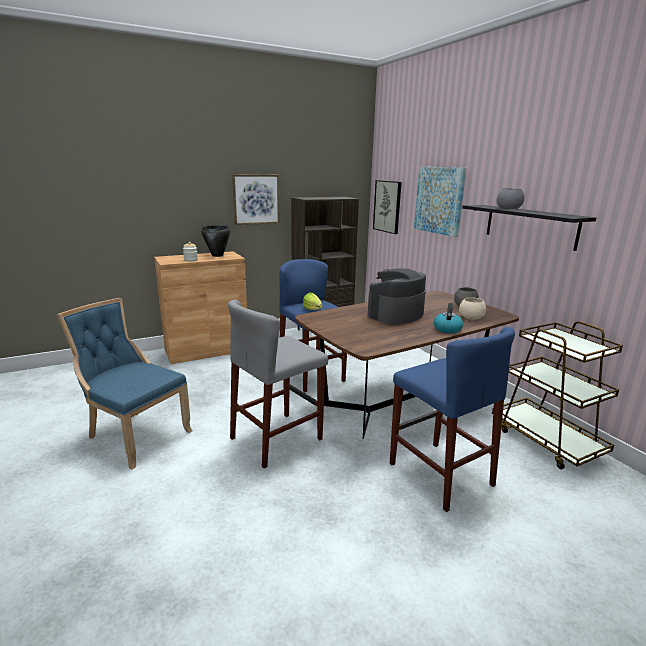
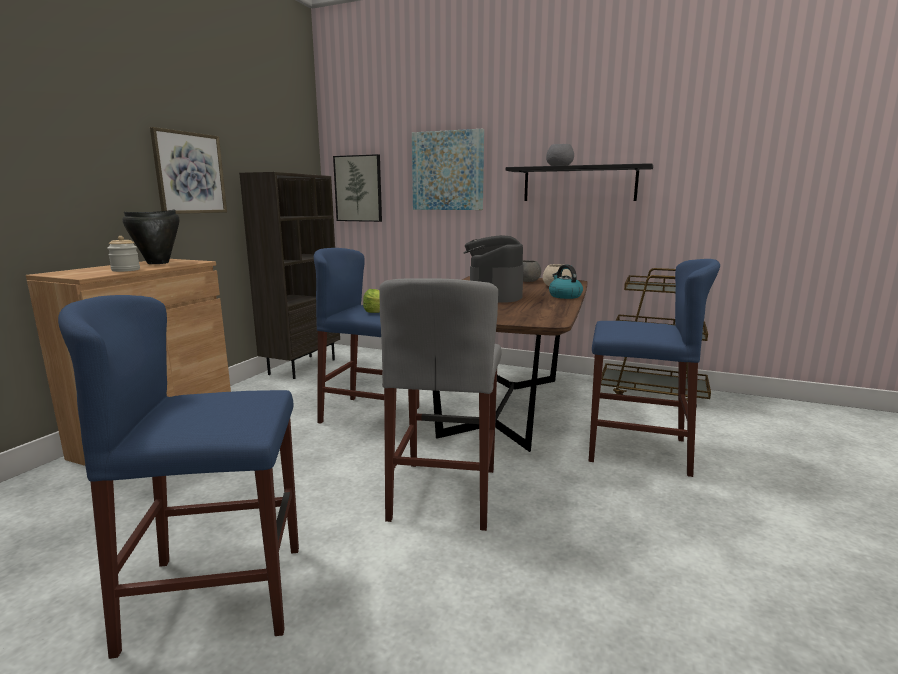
camera: 40 degrees left, 5 degrees down
(135, 435) = (217, 595): blue chair -> blue stool

